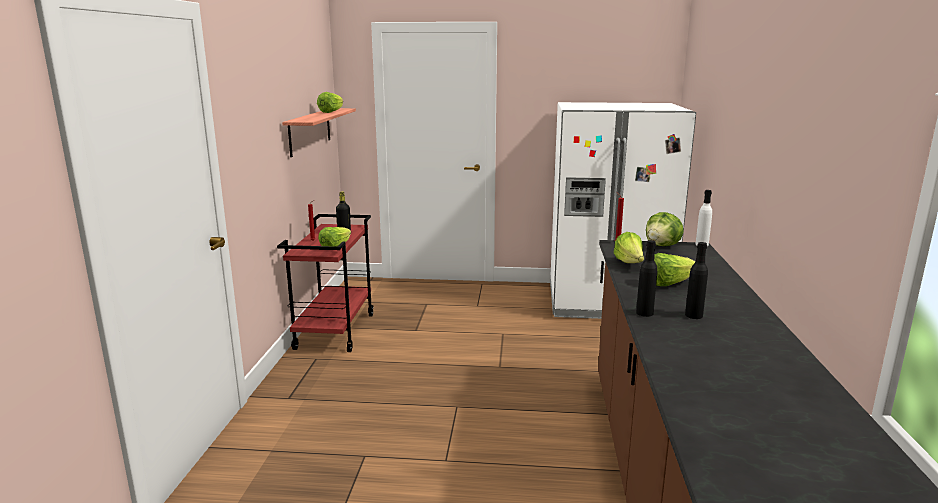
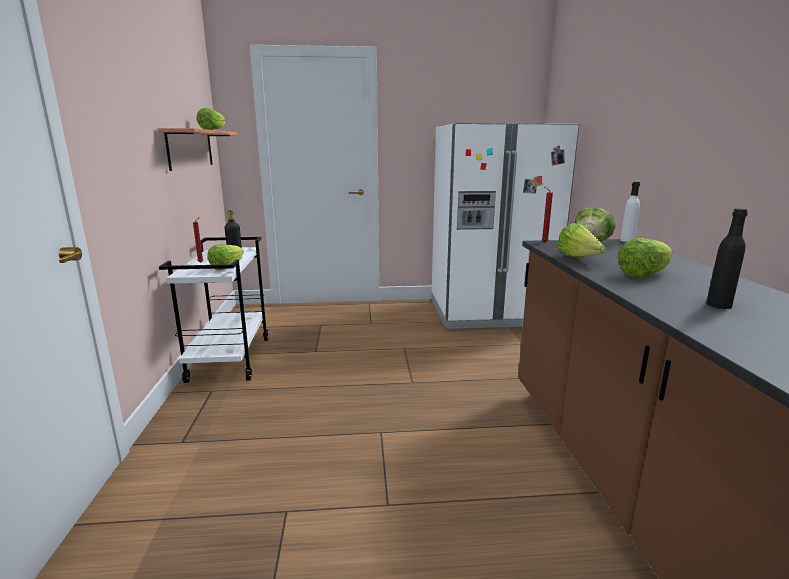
camera: 10 degrees left, 0 degrees up
(334, 331) = (229, 359): red cart -> white cart
(644, 313) = (660, 306): black bottle -> none

